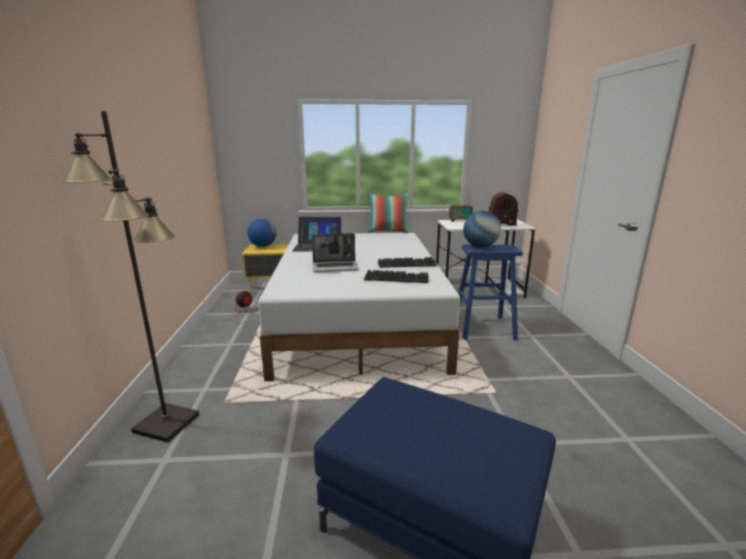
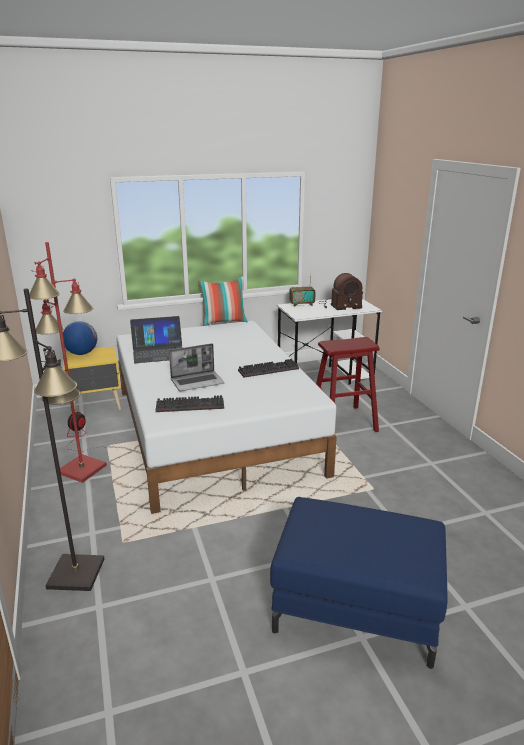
camera: 15 degrees left, 5 degrees up
(229, 336) = (81, 469): none -> red floor lamp
(398, 278) = (269, 390): keyboard -> keyboard (191, 405)
(480, 246) = (337, 343): globe -> none
(483, 327) = (343, 421): blue stool -> red stool

